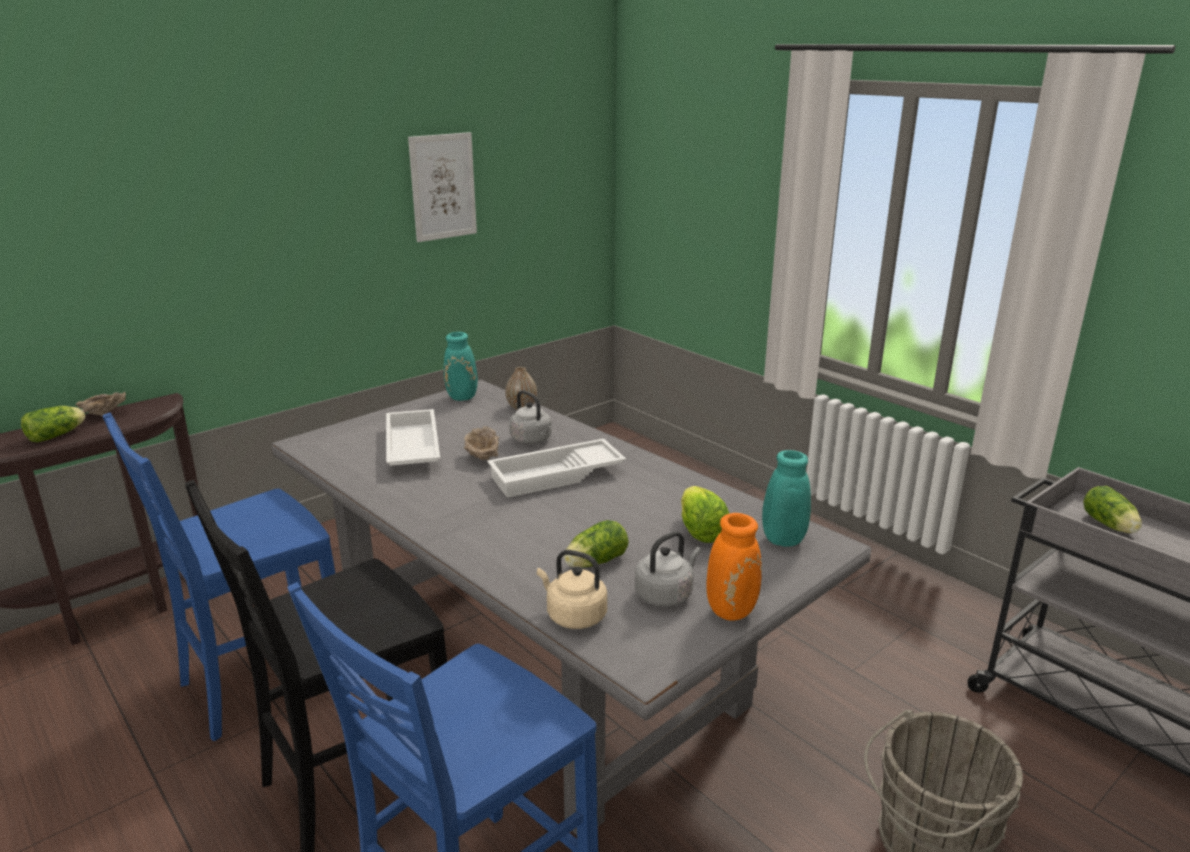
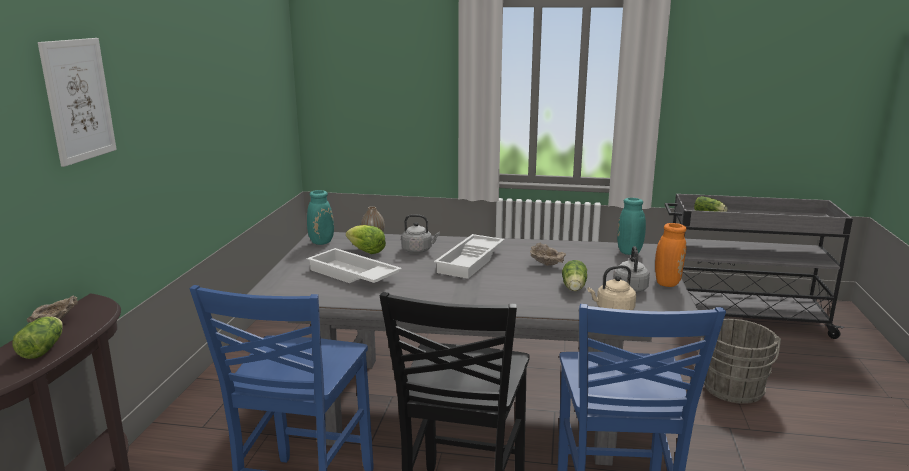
camera: 40 degrees left, 5 degrees down
(443, 187) = (221, 88): picture -> picture (78, 100)
(482, 458) = (409, 266): beige bowl -> beige bowl (547, 265)
(701, 533) = (591, 261): lettuce -> lettuce (366, 251)

